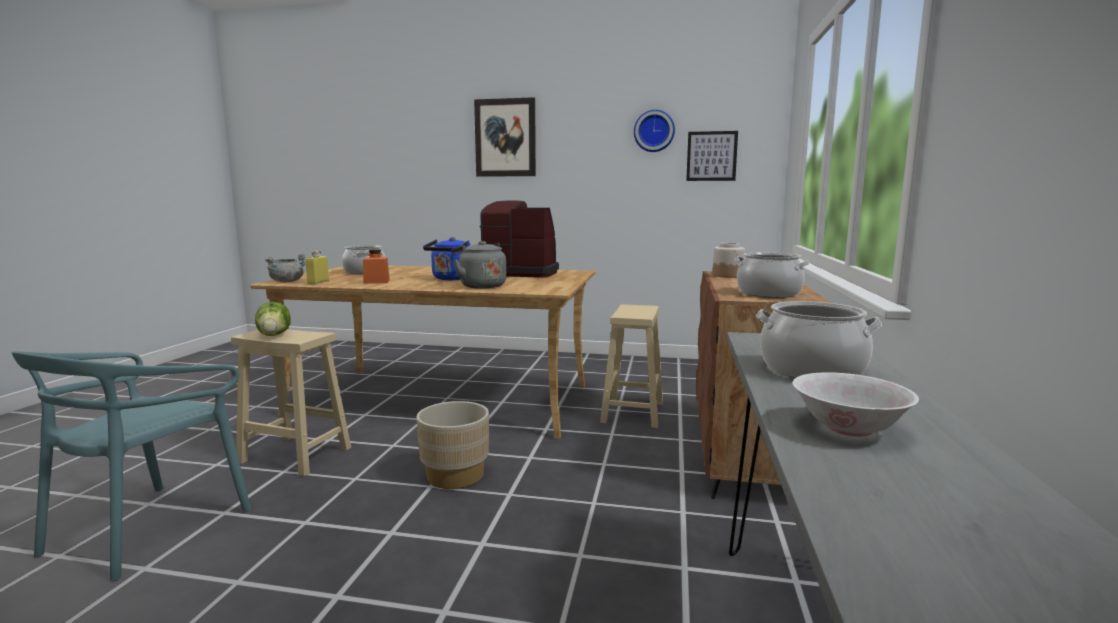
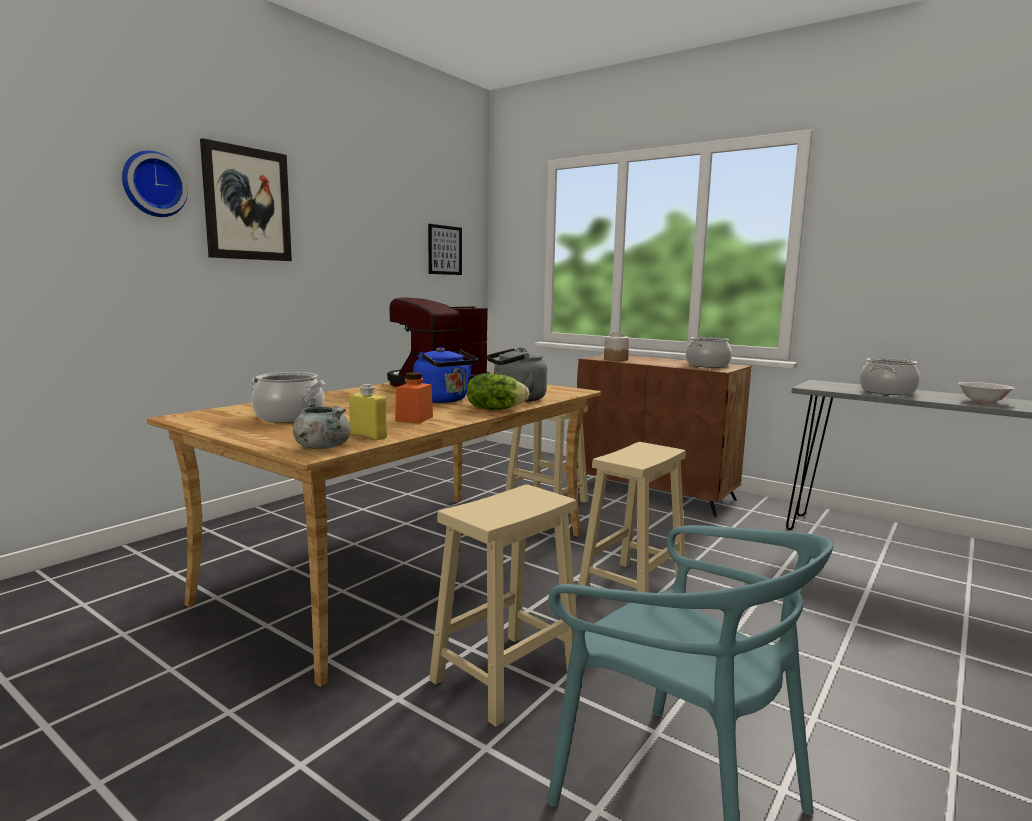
camera: 65 degrees left, 0 degrees up
(275, 335) = (505, 508): lettuce -> lettuce (495, 409)
(455, 476) = (632, 588): beige planter -> beige stool
(654, 131) = (402, 219): wall clock -> wall clock (153, 184)

